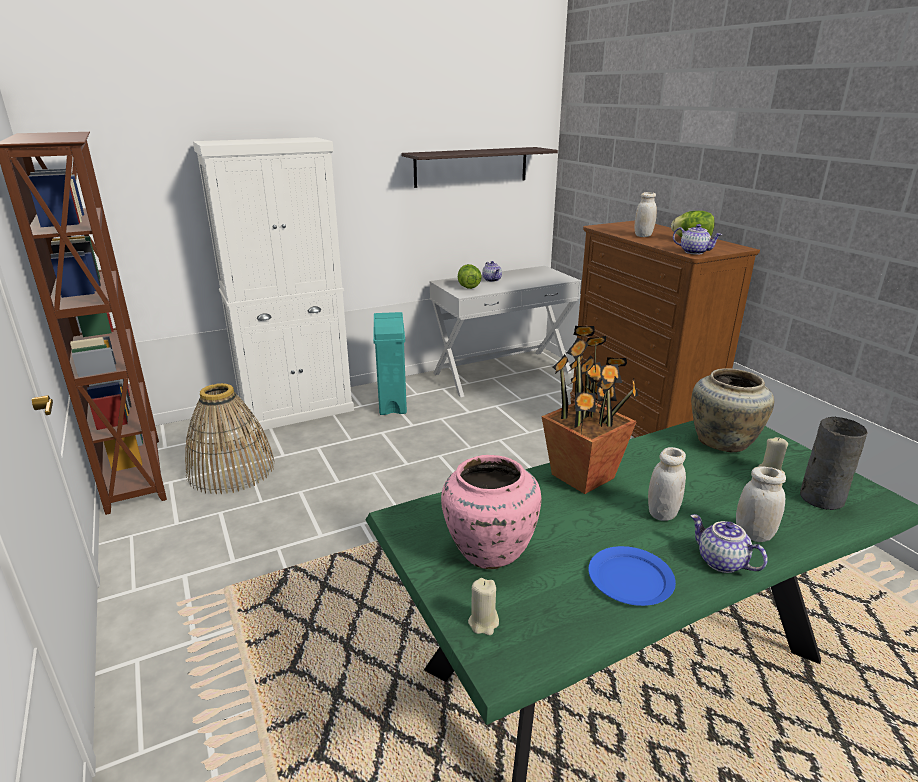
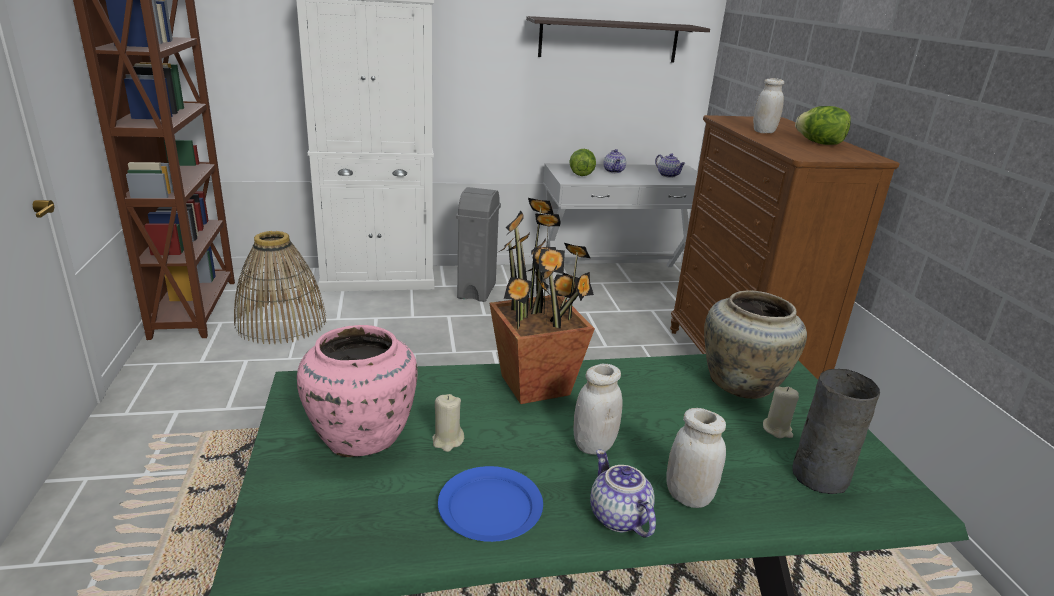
camera: 15 degrees right, 0 degrees up
(393, 405) = (477, 290): turquoise trash can -> grey trash can
(483, 623) = (285, 509): beige candle -> beige candle (447, 441)
(694, 252) = (806, 154): teapot -> teapot (668, 175)

